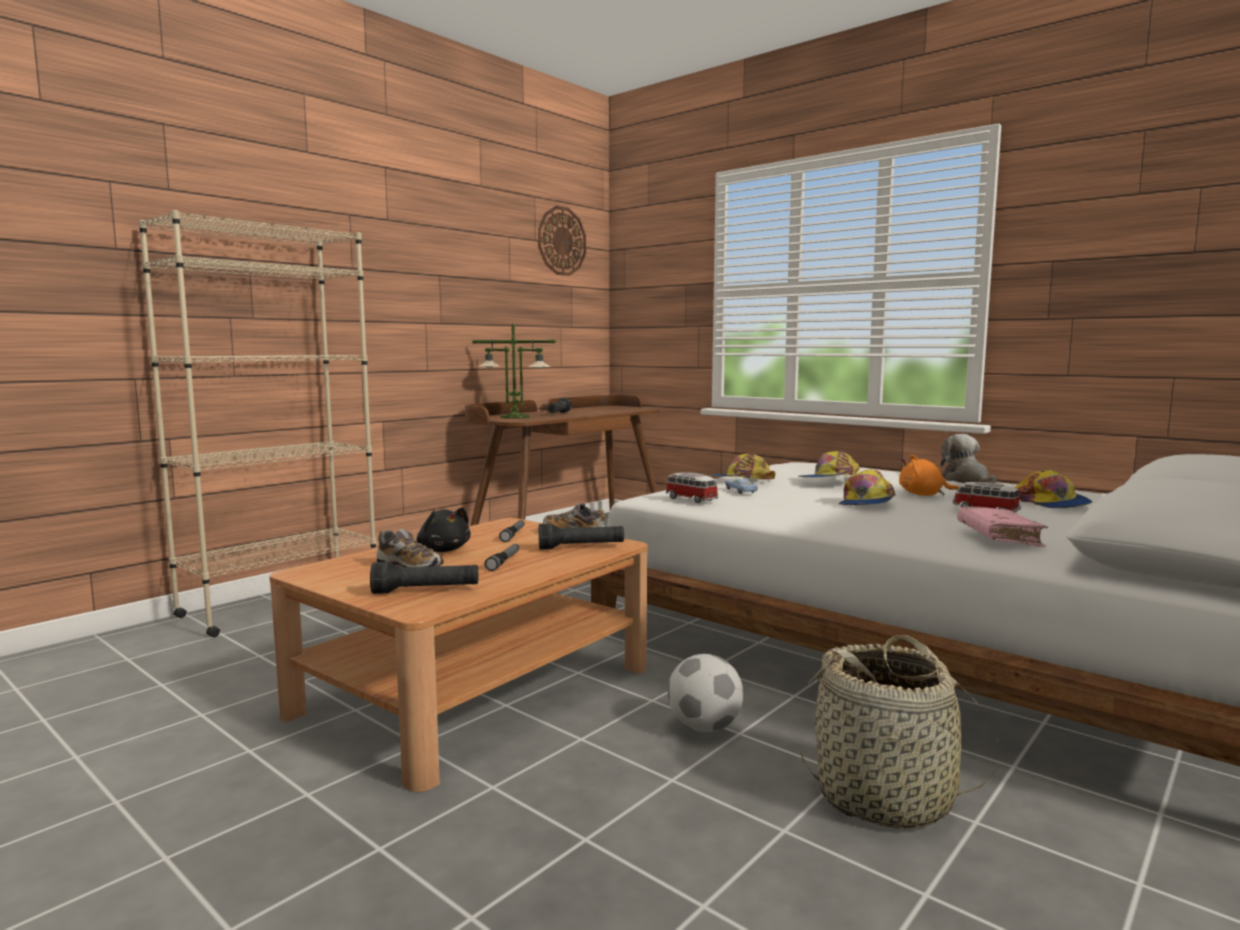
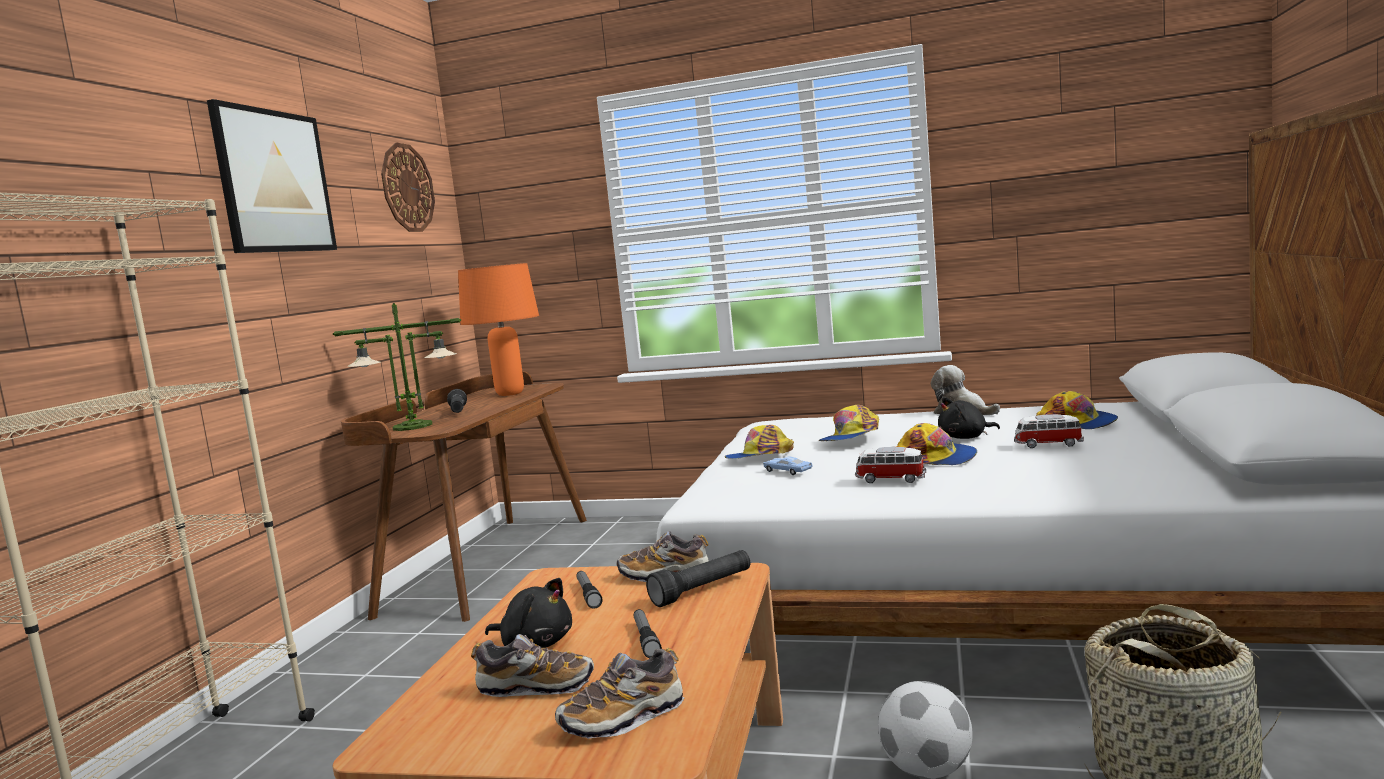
camera: 25 degrees left, 0 degrees up
(426, 591) = (623, 718): black flashlight -> shoe
(443, 228) = (274, 181): none -> picture
(613, 409) = (511, 394): none -> orange table lamp
(690, 499) = (757, 495): toy car -> toy car (890, 480)
(866, 502) = (935, 458): cap -> cap turned 60 degrees counterclockwise
(924, 495) = (966, 438): orange plush toy -> black plush toy
(998, 537) = (1120, 472): pink book -> none

